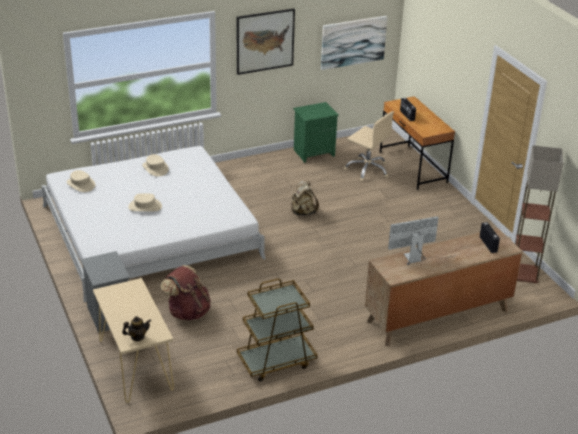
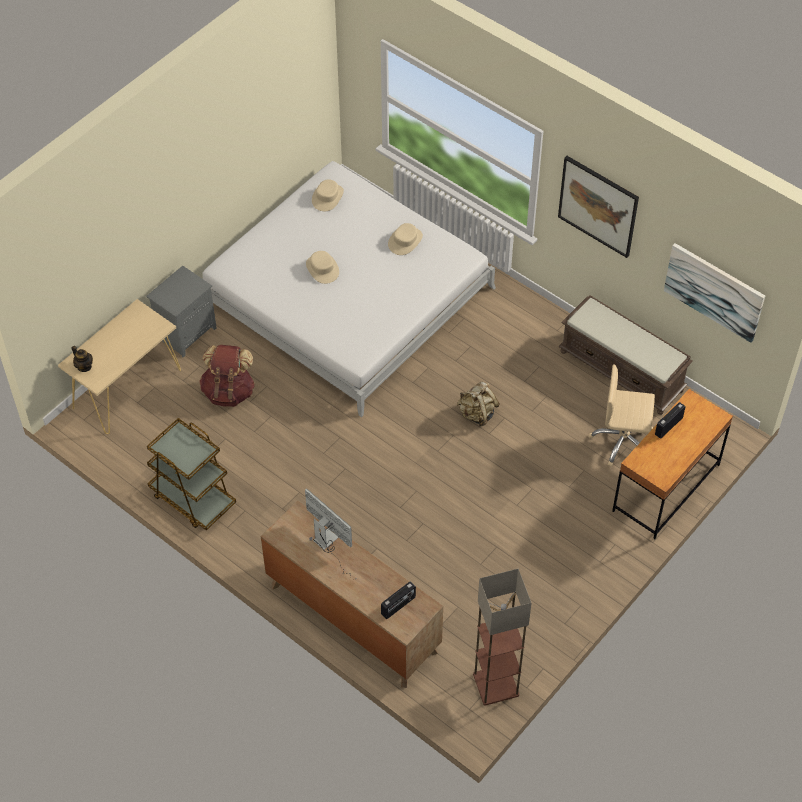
camera: 65 degrees right, 20 degrees up
(314, 152) = (622, 371): green nightstand -> brown bench
(367, 170) = (622, 441): beige office chair -> beige office chair turned 90 degrees clockwise

